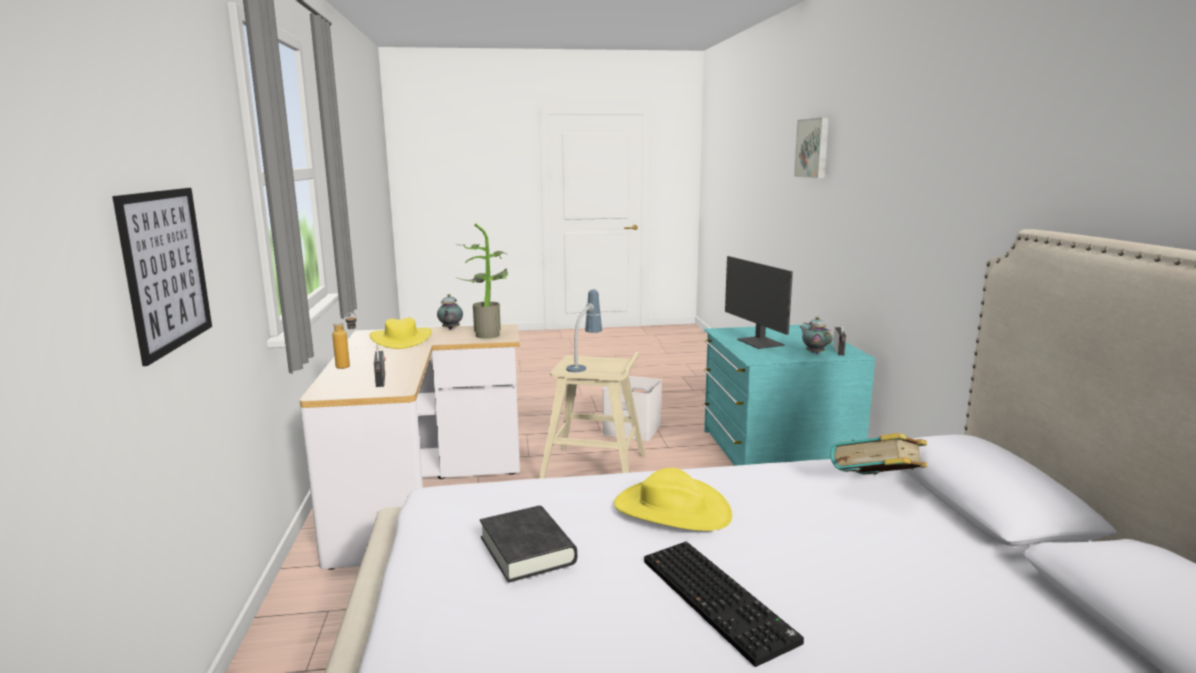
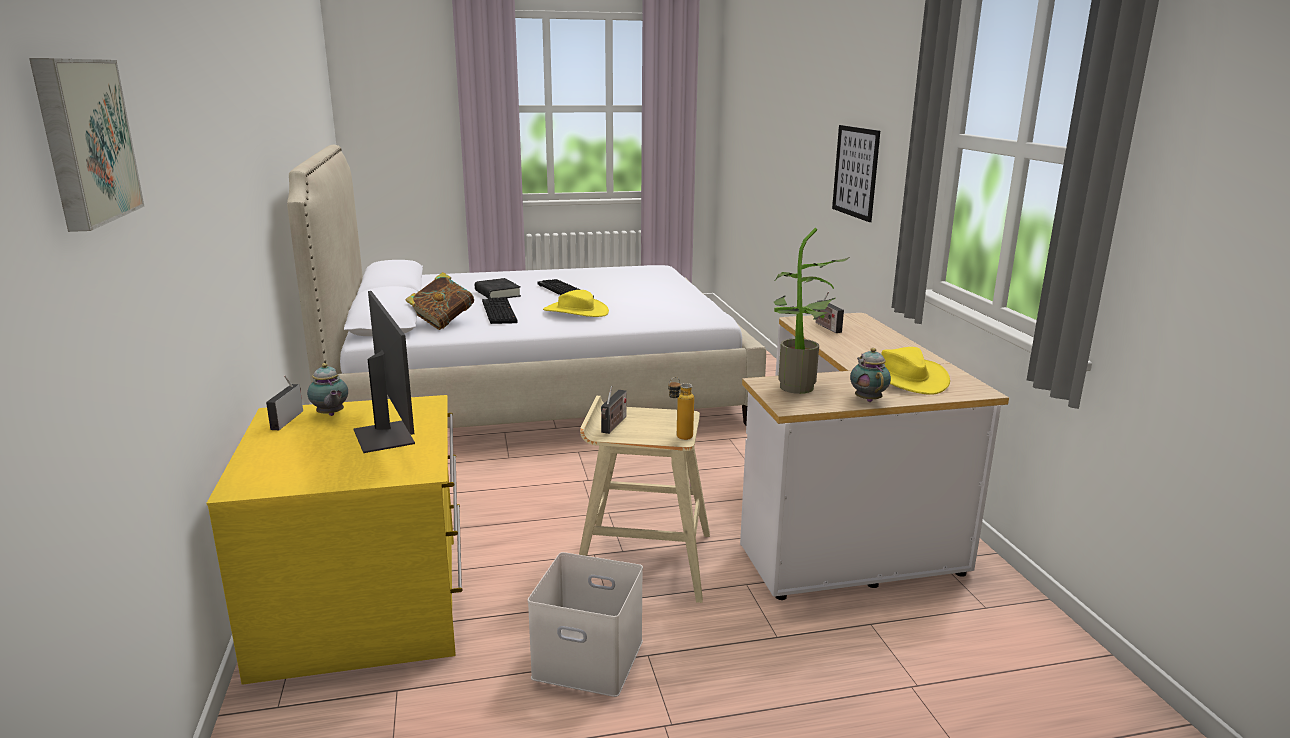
camera: 175 degrees right, 5 degrees up
(348, 366) = (889, 340): bottle -> bottle (679, 438)
(527, 550) = (649, 298): black book -> black book (497, 293)
(584, 365) = (657, 423): table lamp -> none
(616, 363) = (614, 425): none -> radio
(775, 452) = (366, 604): turquoise dresser -> yellow dresser
(813, 517) = (497, 312): none -> keyboard

